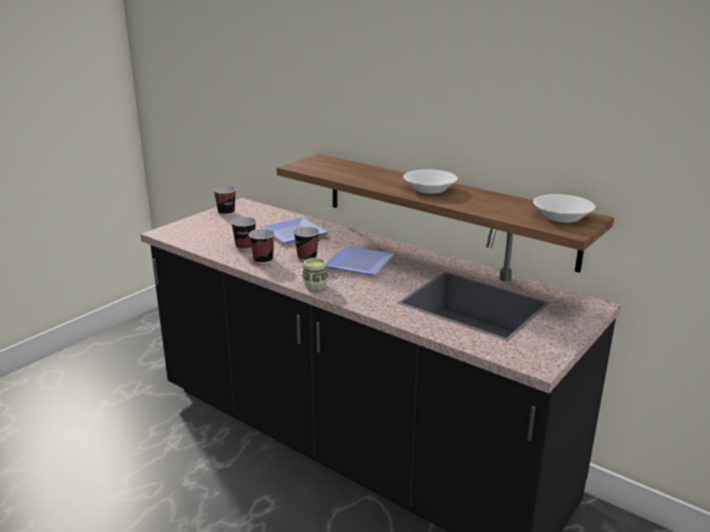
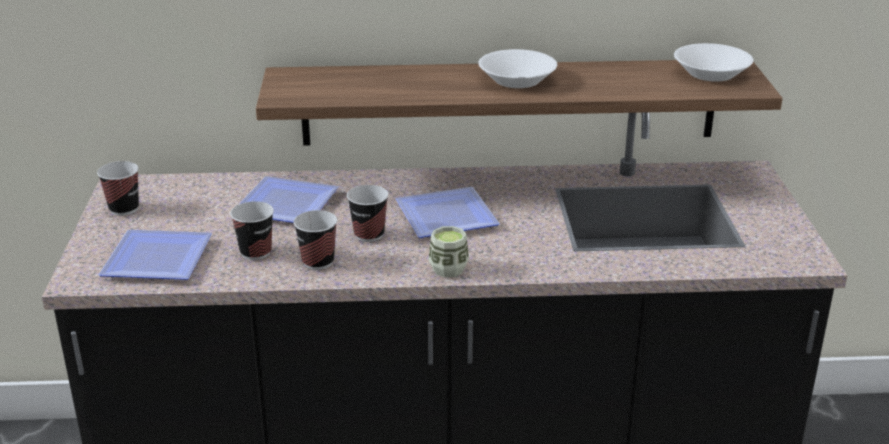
camera: 40 degrees left, 5 degrees up
(200, 235) = (153, 261): none -> plate

